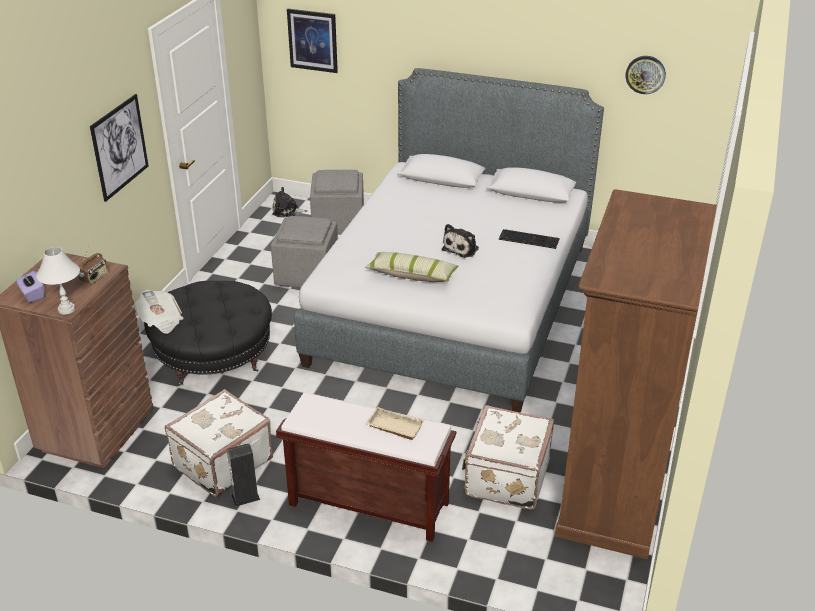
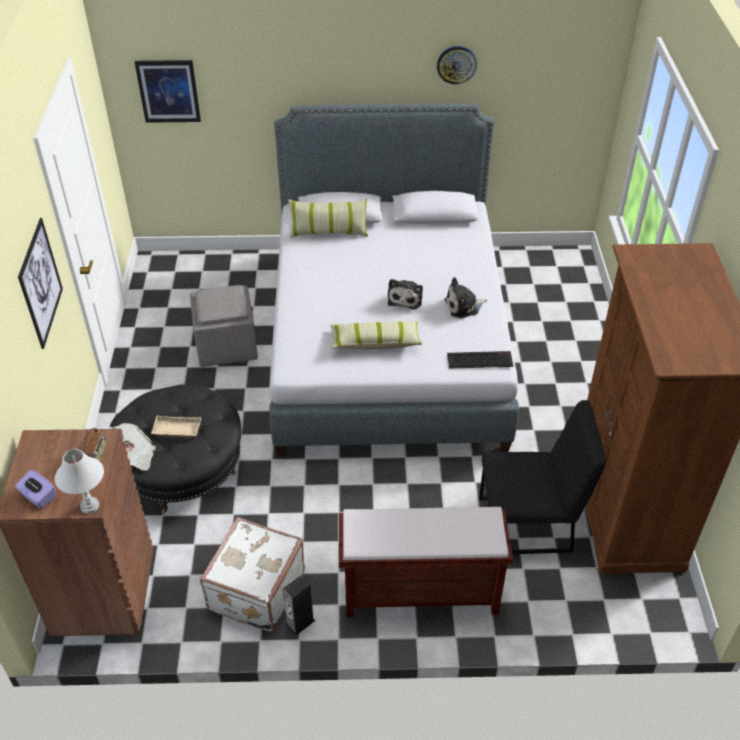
camera: 20 degrees left, 10 degrees up
(287, 211) = (166, 273): plush toy -> plush toy (464, 306)
(339, 223) = (227, 276): grey ottoman -> none
(393, 428) = (452, 526): beige tray -> beige tray (176, 430)
(423, 187) = (328, 232): none -> pillow
(505, 477) = (528, 524): white suitcase -> black chair
(529, 239) = (463, 272): keyboard -> keyboard (480, 359)
(645, 74) = (532, 80): wall clock -> wall clock (456, 64)

